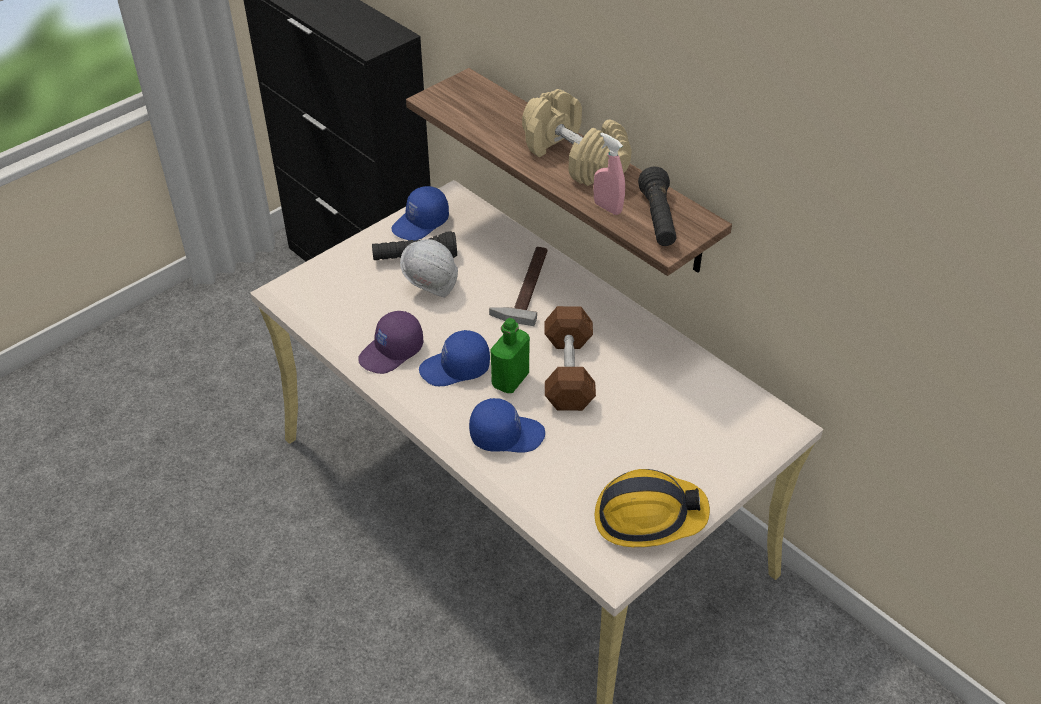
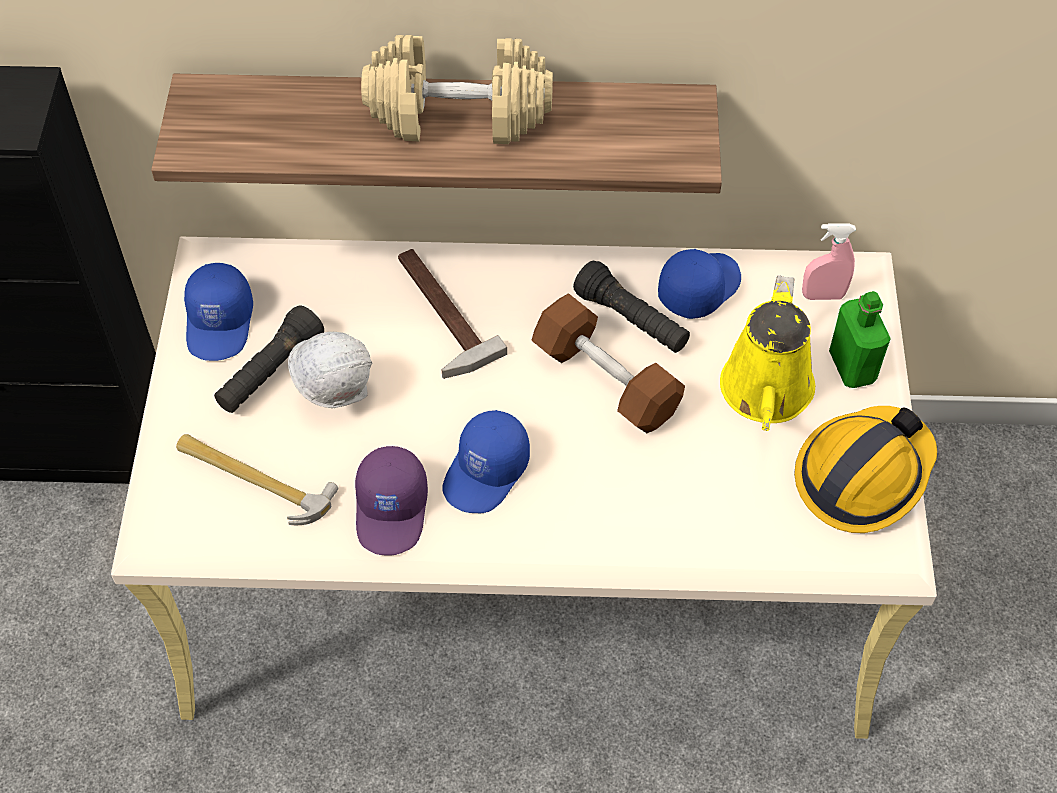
camera: 45 degrees left, 10 degrees up
(350, 295) = (254, 479): none -> hammer
(506, 434) = (632, 503): blue cap -> blue cap (698, 287)
(510, 380) = (559, 438): green bottle -> green bottle (852, 367)
(607, 208) = (574, 154): pink spray bottle -> pink spray bottle (823, 295)
(646, 439) = (766, 394): none -> yellow watering can
(658, 219) = (641, 131): black flashlight -> black flashlight (632, 320)

